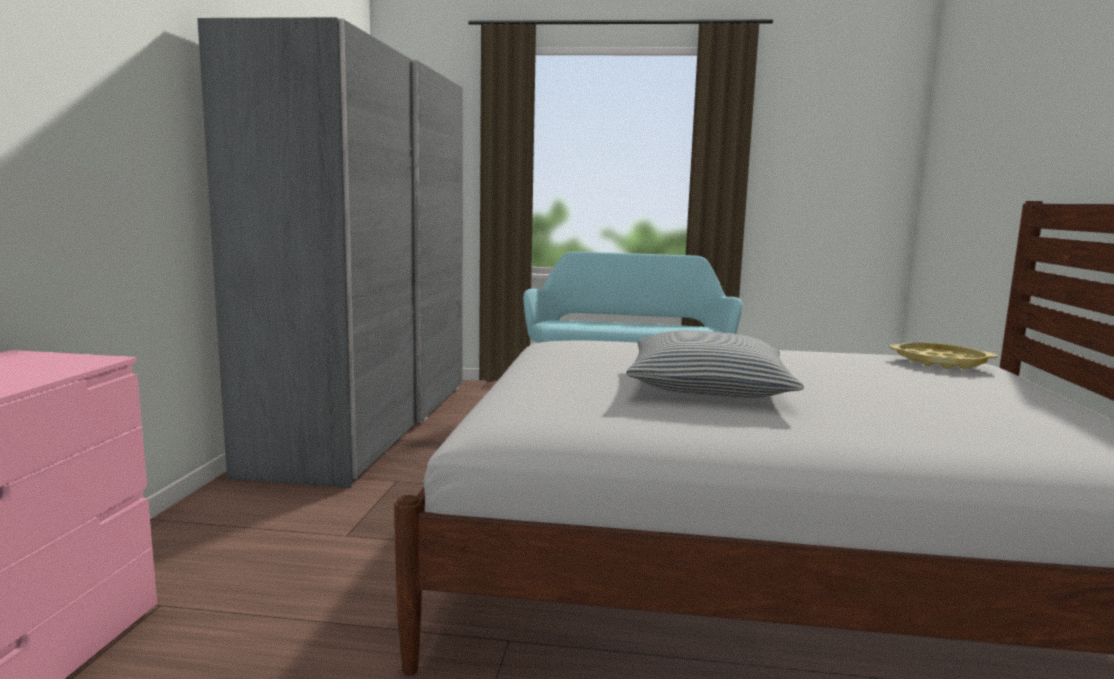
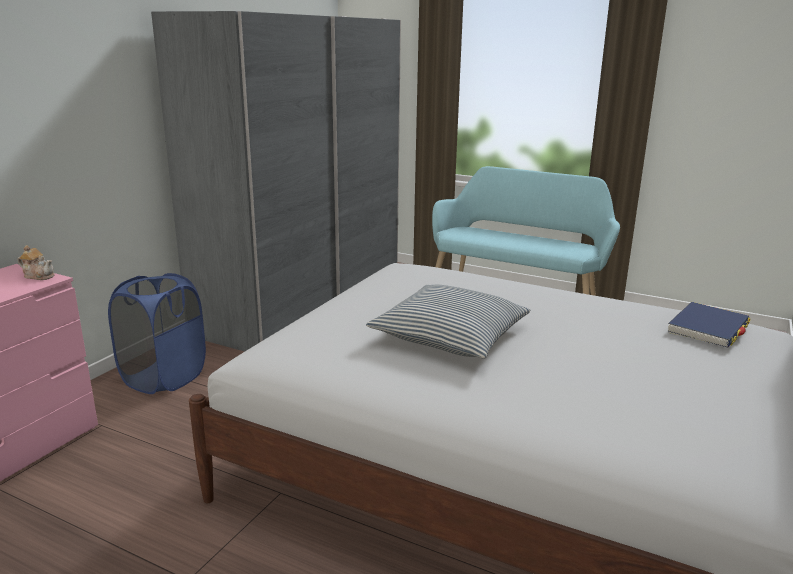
camera: 20 degrees right, 10 degrees up
(73, 358) = (39, 276): none -> teapot
(226, 531) = (164, 378): none -> blue laundry basket
(940, 362) = (708, 328): yellow tray -> blue book

